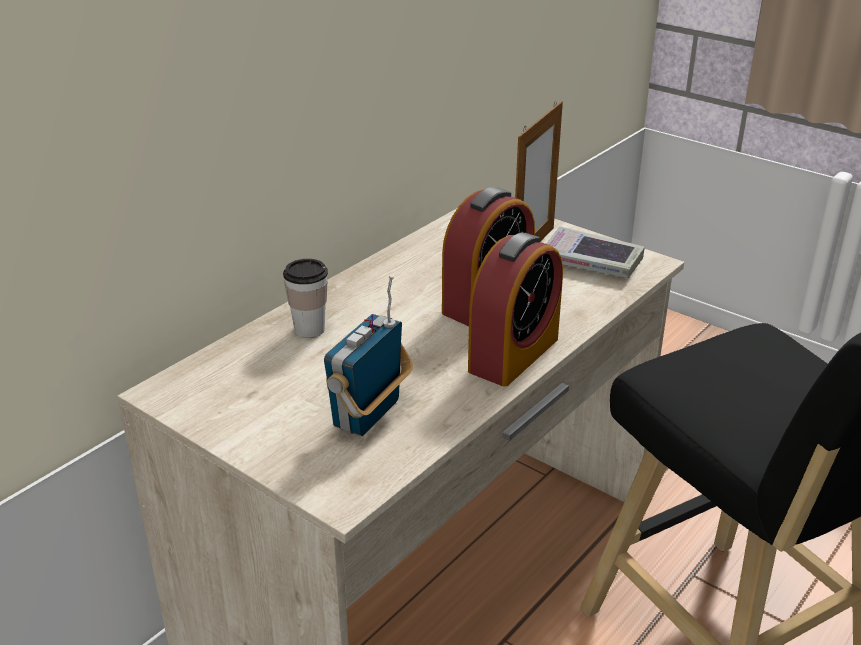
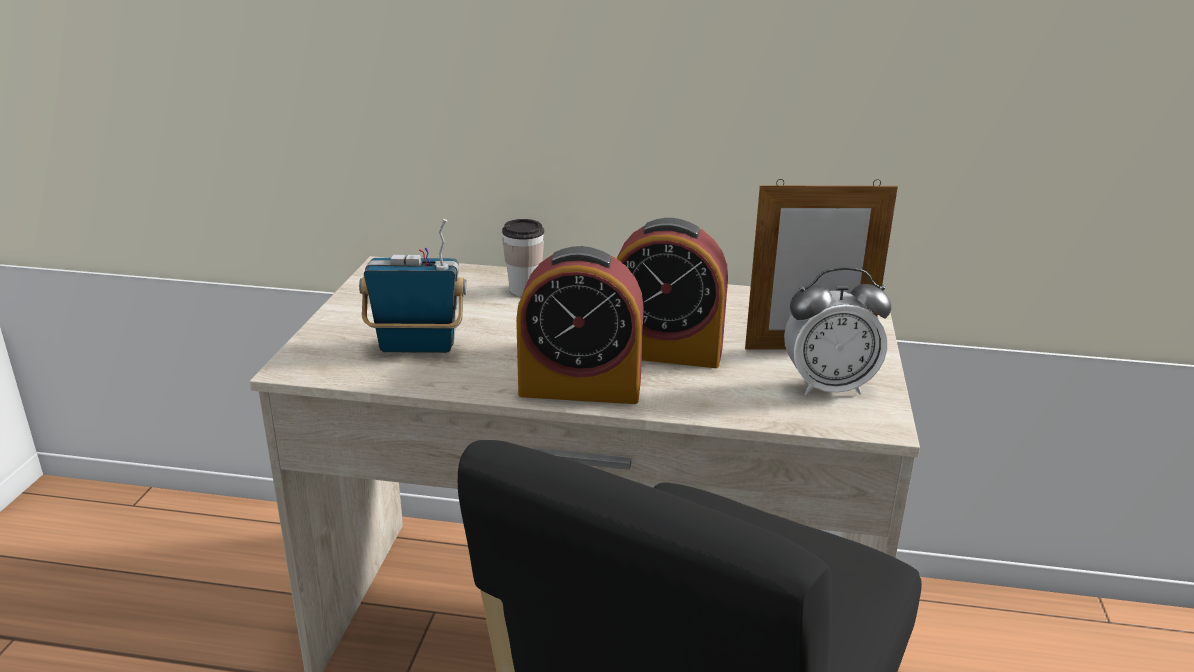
camera: 60 degrees right, 5 degrees down
(591, 261) = (828, 387): book -> alarm clock

